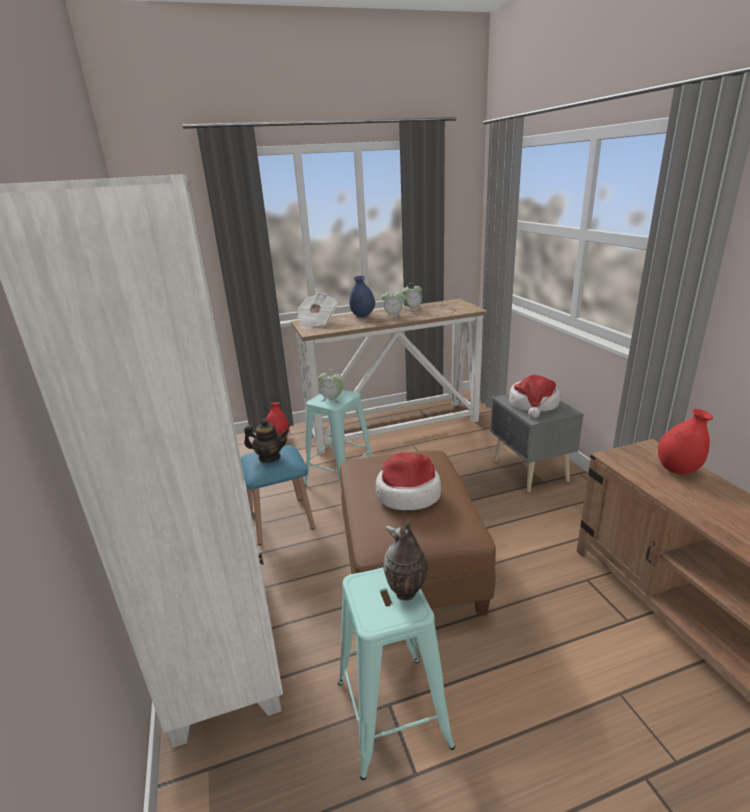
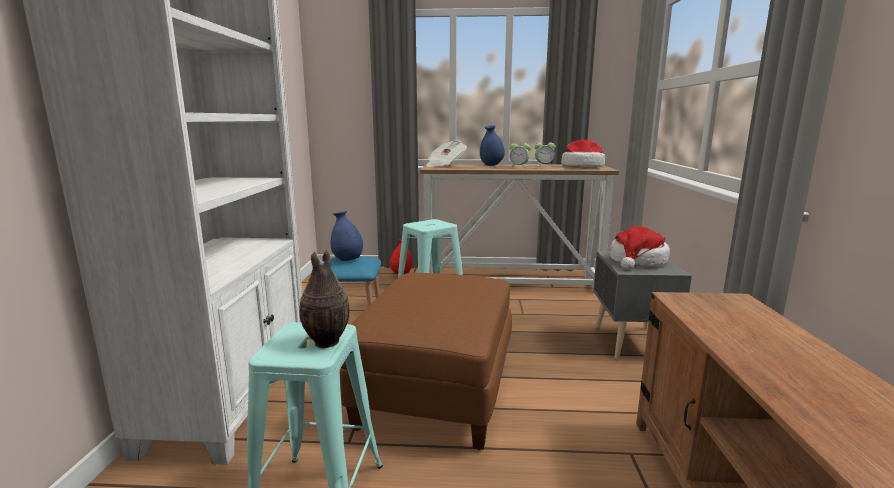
camera: 20 degrees right, 10 degrees down
(269, 457) = (347, 260): teapot -> blue vase
(332, 399) = (427, 225): alarm clock -> none
(408, 493) = (434, 297): hat -> hat (582, 167)
(678, 470) = (756, 320): red vase -> none

